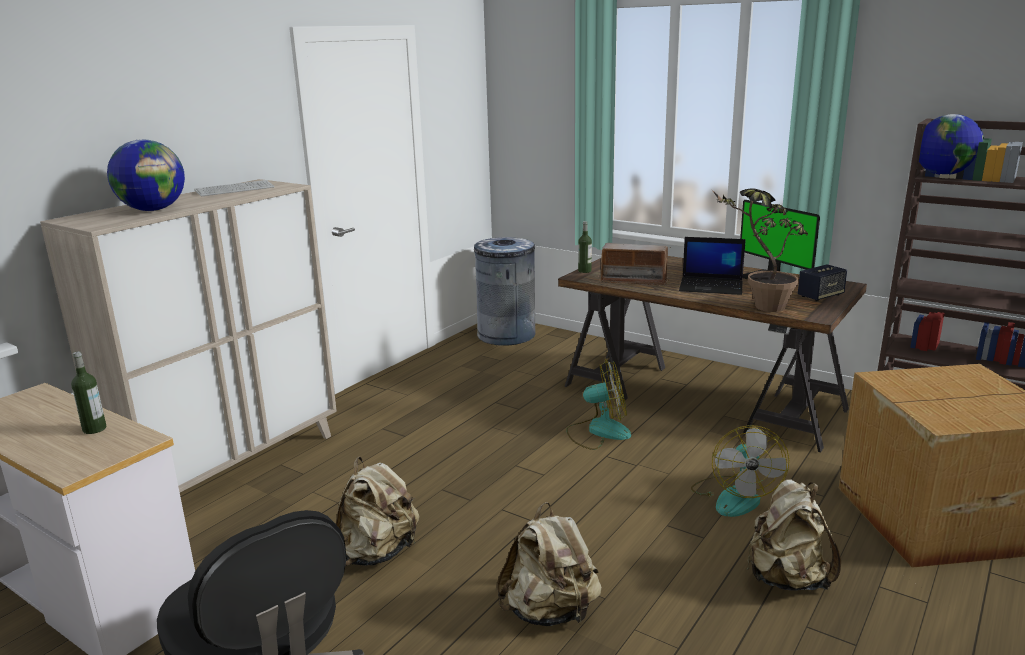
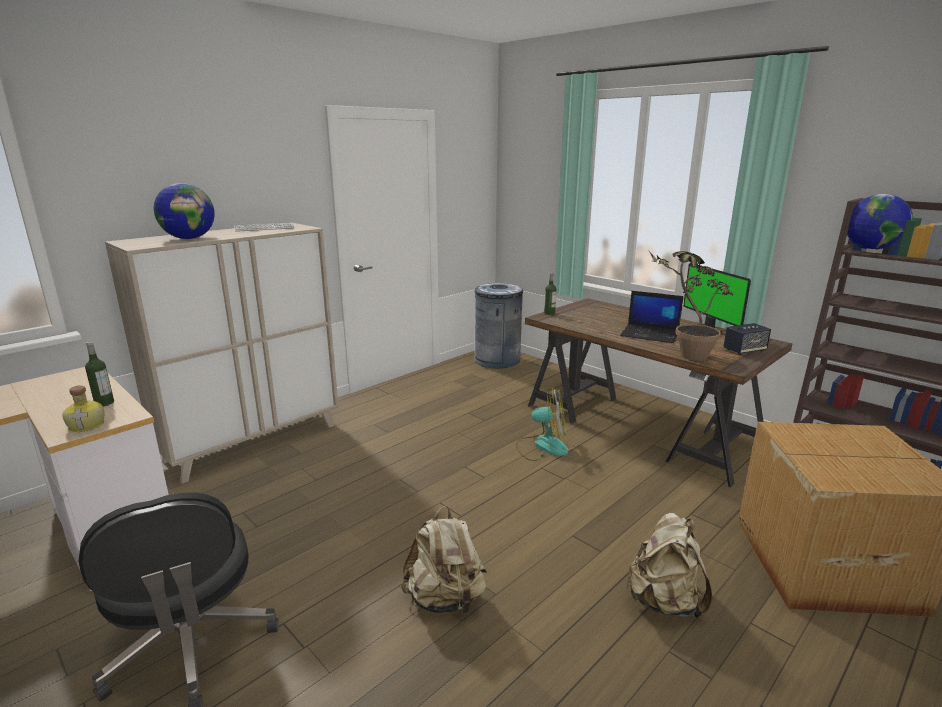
camera: 10 degrees right, 0 degrees up
(94, 457) = (88, 425): none -> bottle
(377, 553) = (328, 526): beige backpack -> none
(634, 281) = (586, 324): radio -> none
(734, 496) = (640, 517): fan -> none

